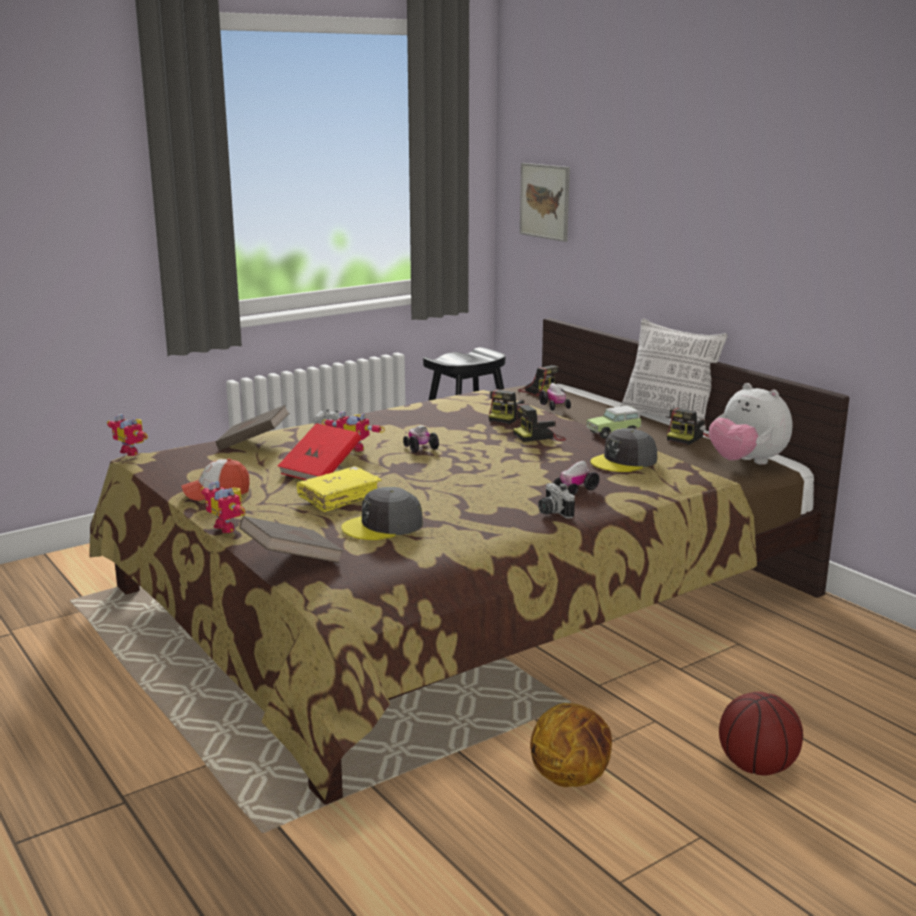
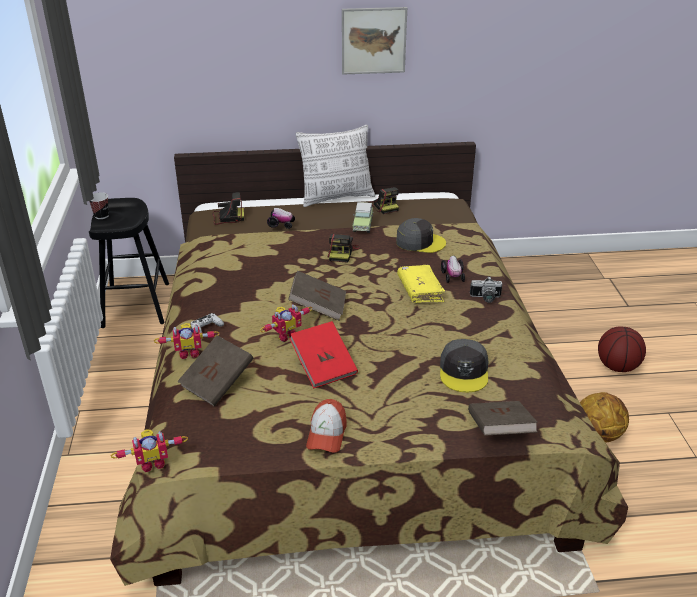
camera: 60 degrees left, 15 degrees up
(229, 527) = (410, 446): toy robot -> toy robot (189, 352)
(339, 497) = (392, 374): yellow book -> yellow book (420, 290)
(420, 448) = (318, 307): toy car -> brown book
(455, 354) = (101, 216): none -> cup
(509, 418) = (287, 249): camera -> none
(545, 201) = (143, 54): picture -> picture (373, 40)
(624, 461) = (420, 242): grey cap -> grey cap turned 75 degrees counterclockwise
(746, 462) = (441, 206): plush toy -> none

